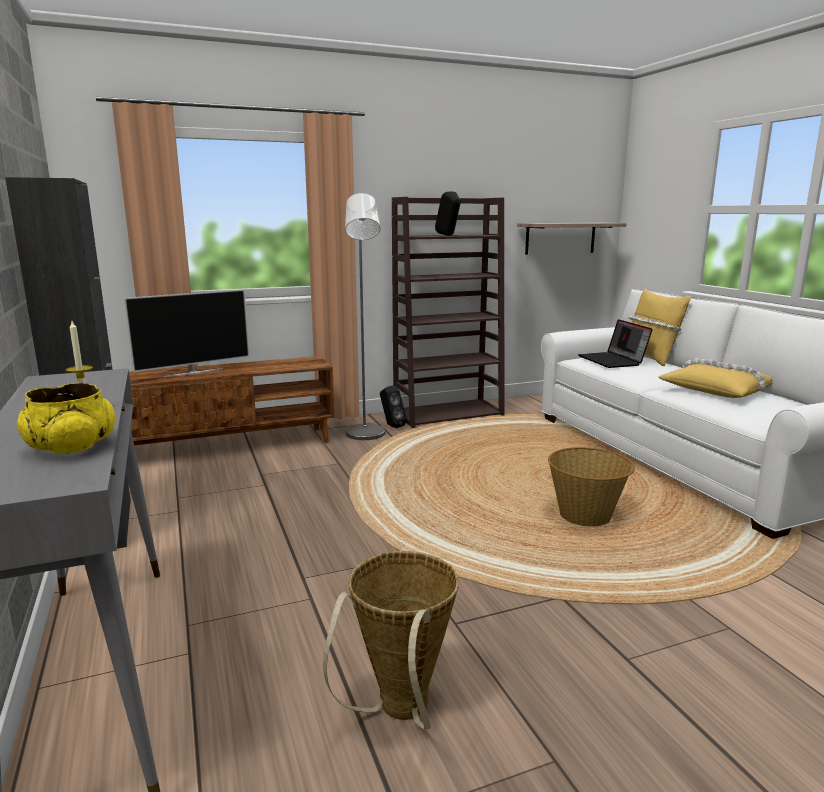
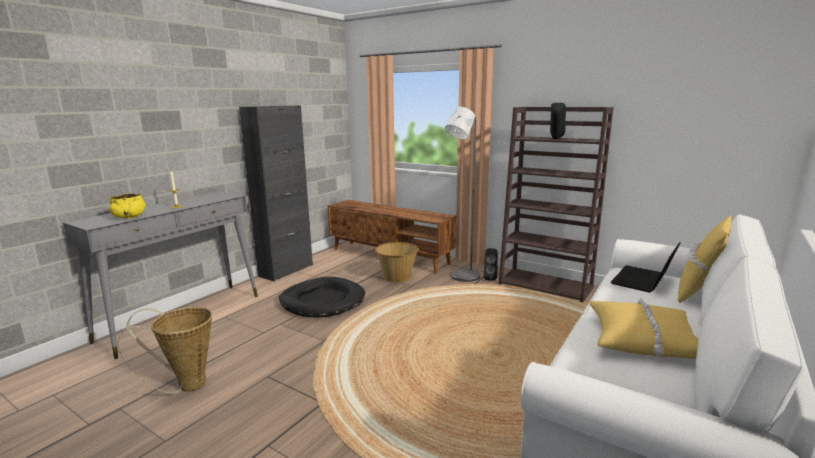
camera: 55 degrees right, 0 degrees up
(193, 372) = (377, 208): television -> none
(281, 527) = (322, 301): none -> black dog bed
(560, 238) = (708, 148): shelf -> none
(586, 516) = (448, 383): basket -> basket (397, 277)

